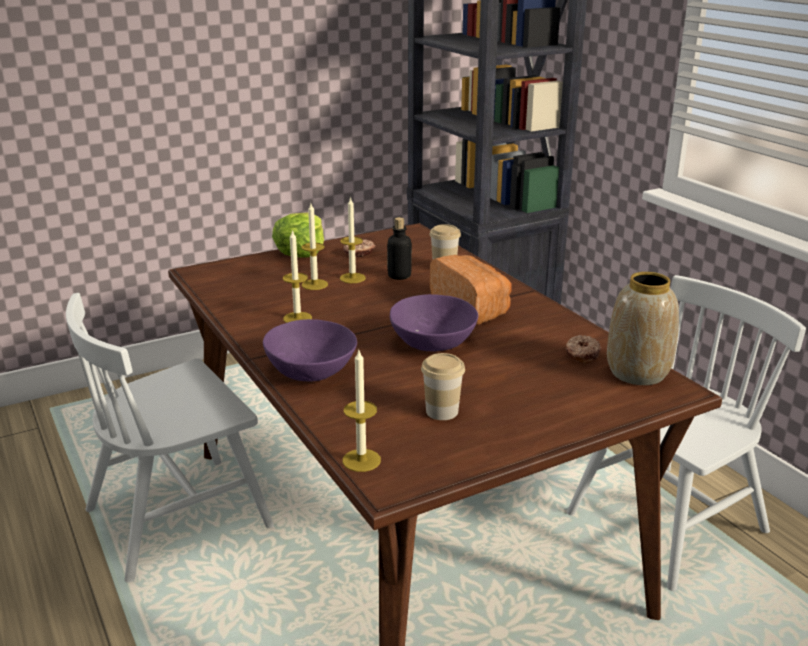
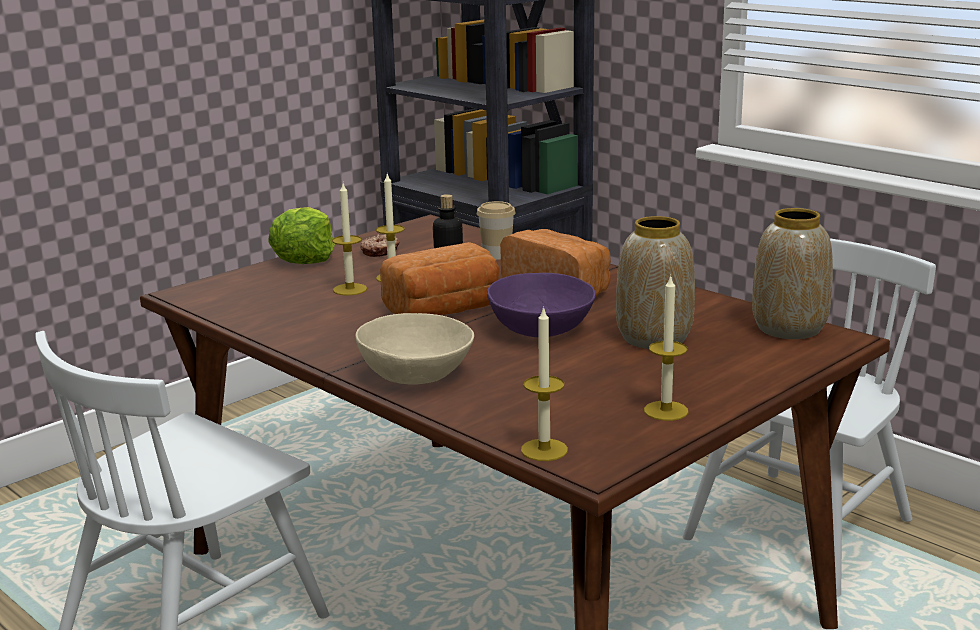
camera: 15 degrees left, 5 degrees down
(297, 318) = (356, 325): candle -> candle (666, 411)
(311, 371) = (416, 375): purple bowl -> beige bowl
(372, 314) = (445, 310): none -> bread
(442, 411) = (601, 392): cup -> none
(516, 365) = (653, 338): none -> vase
(581, 354) = (717, 319): donut -> none

